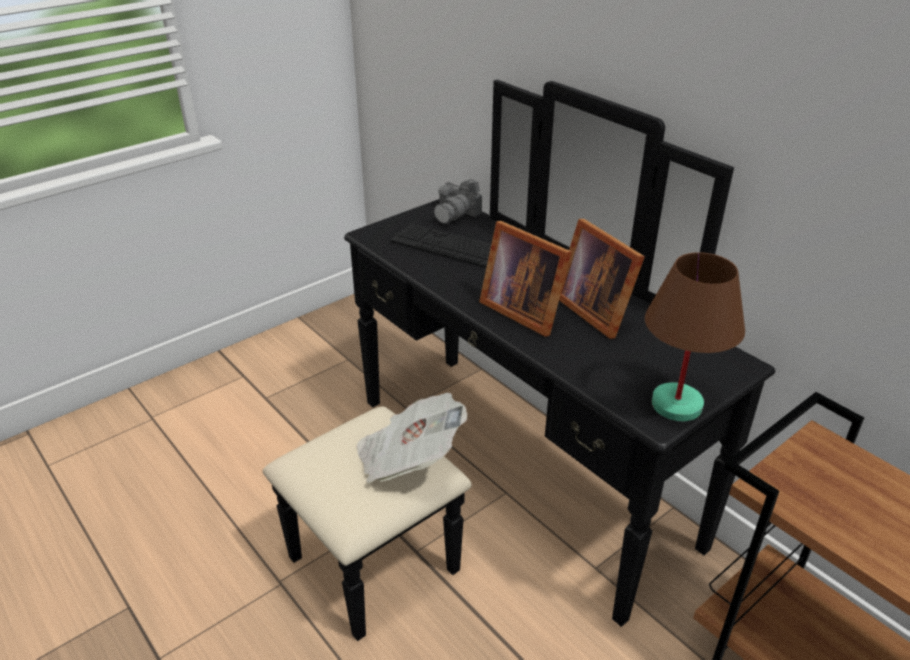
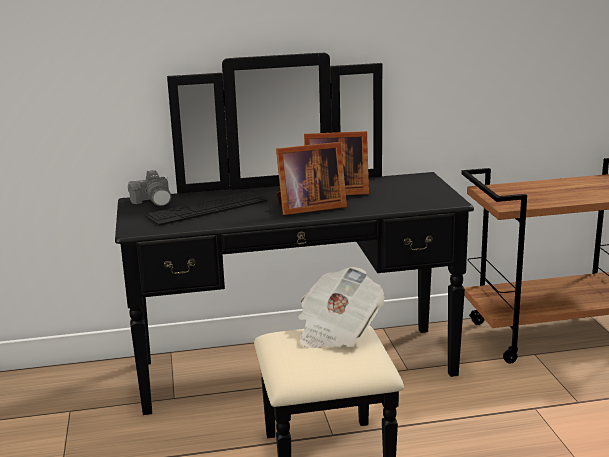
camera: 60 degrees left, 15 degrees down
(677, 404) = (443, 195): brown table lamp -> none

